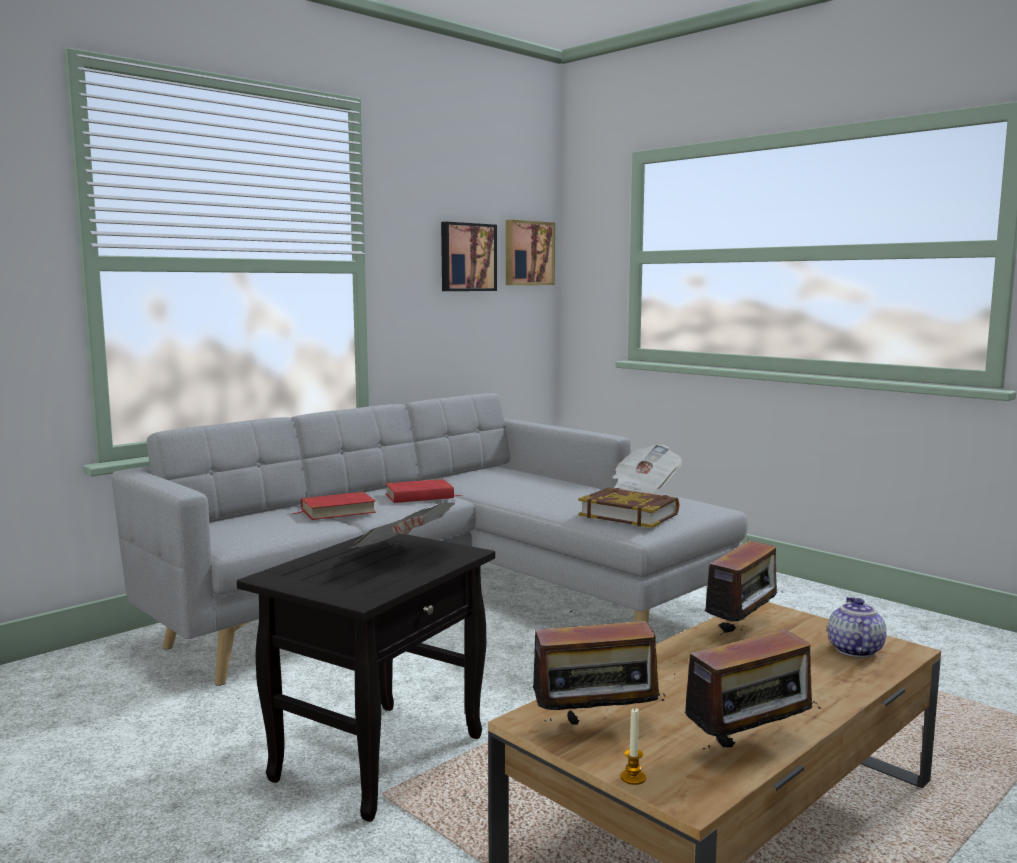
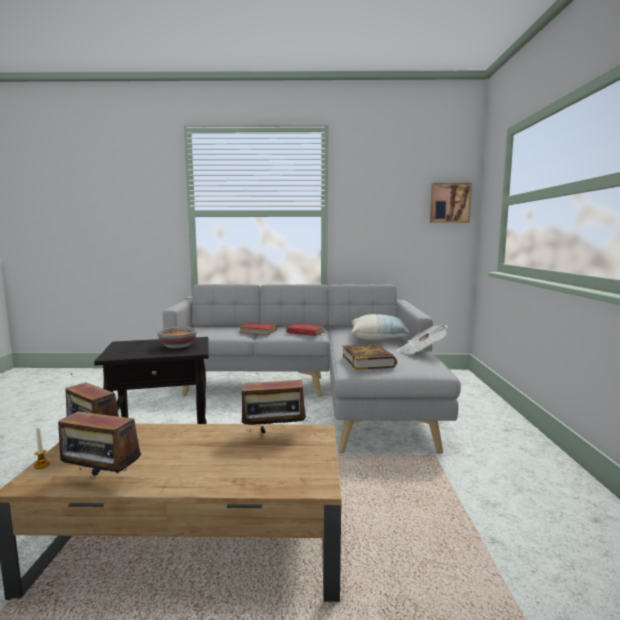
camera: 45 degrees right, 0 degrees up
(402, 553) = (178, 346): newspaper -> bowl
(467, 257) = (399, 206): picture -> none
(539, 483) = (379, 338): none -> pillow
(853, 650) = (291, 471): teapot -> none

